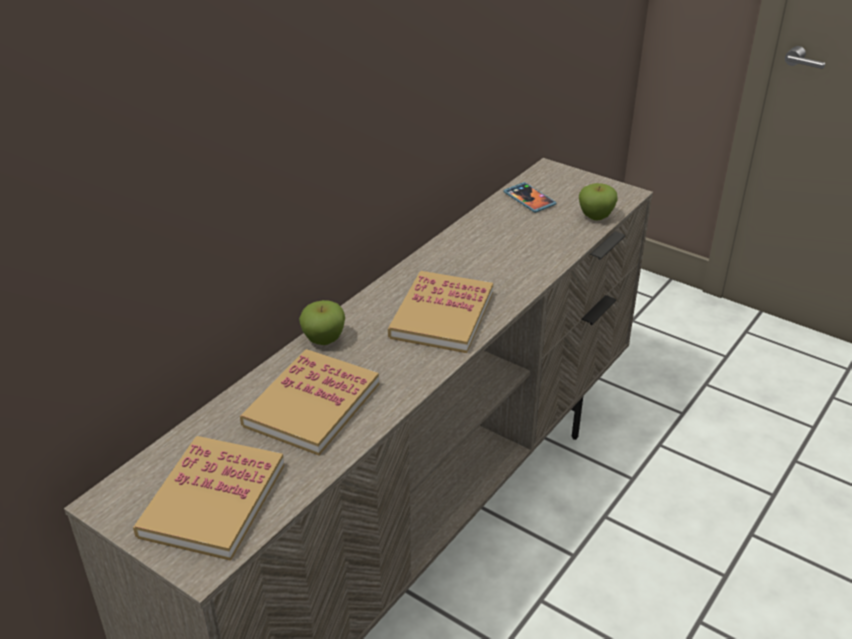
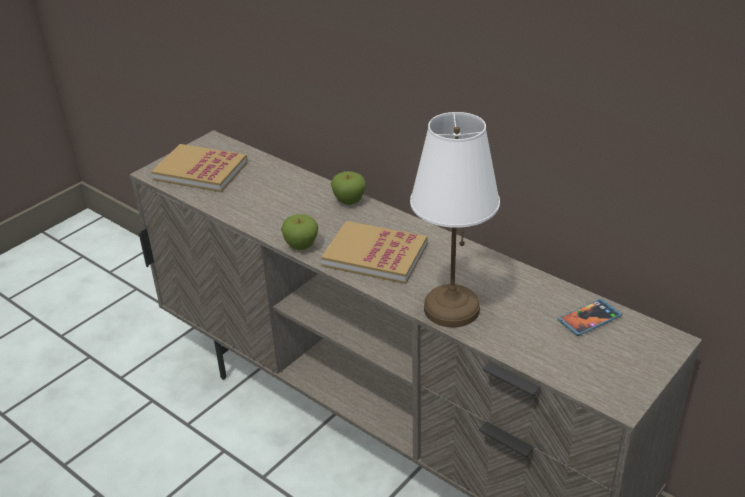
camera: 95 degrees right, 0 degrees up
(312, 405) = (276, 199): book -> none
(530, 267) = (450, 309): none -> white table lamp
(595, 217) = (557, 366): apple -> apple (301, 246)

